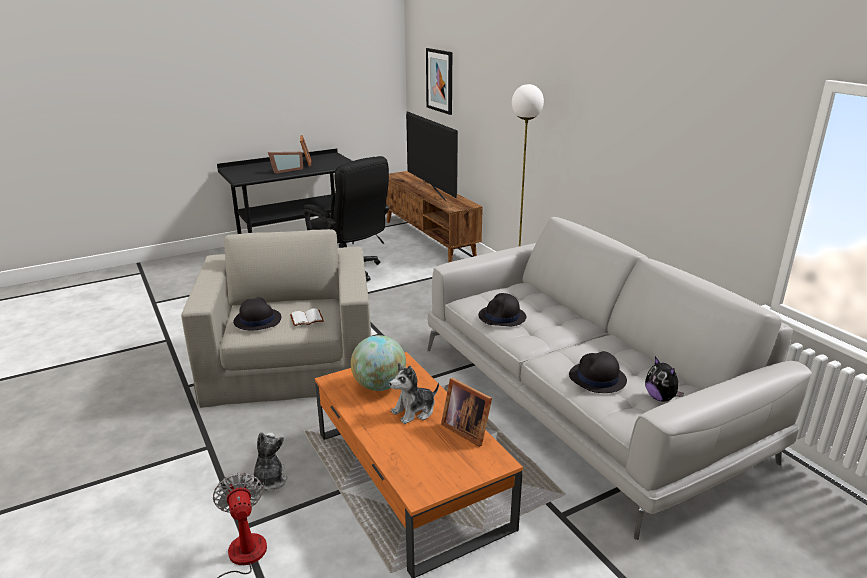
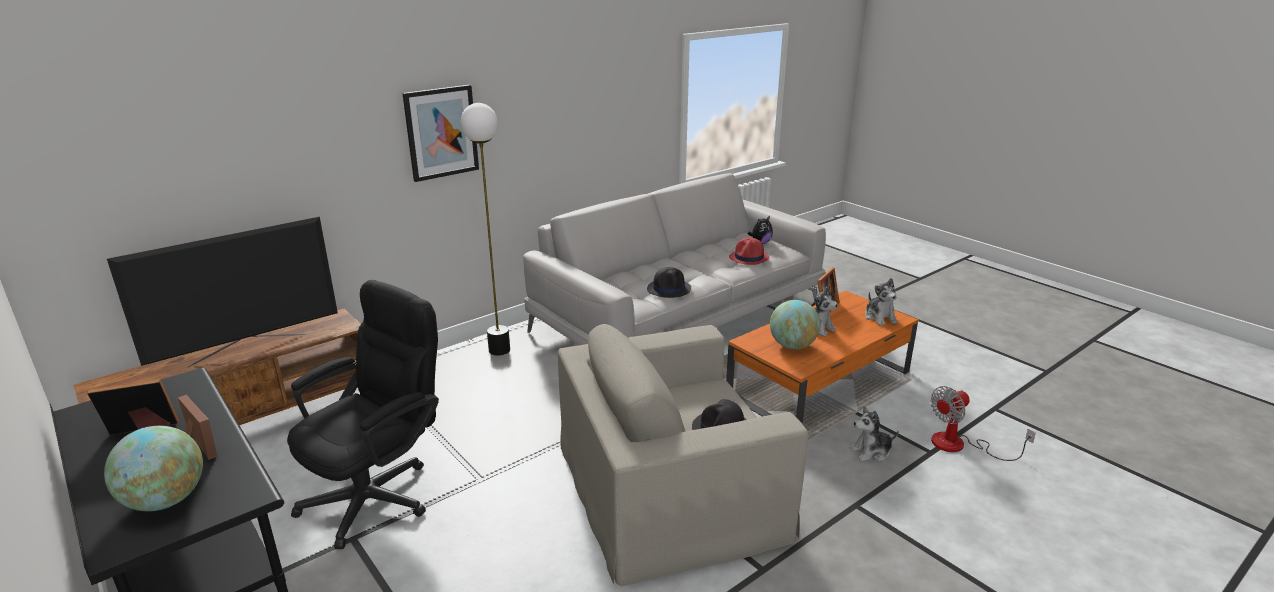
camera: 100 degrees left, 0 degrees up
(251, 170) = (165, 501): none -> globe
(307, 318) = (702, 395): white book -> none
(426, 473) = (880, 317): none -> plush toy
(440, 80) = (155, 176): picture -> picture (441, 132)
(597, 378) = (749, 258): black hat -> red hat

